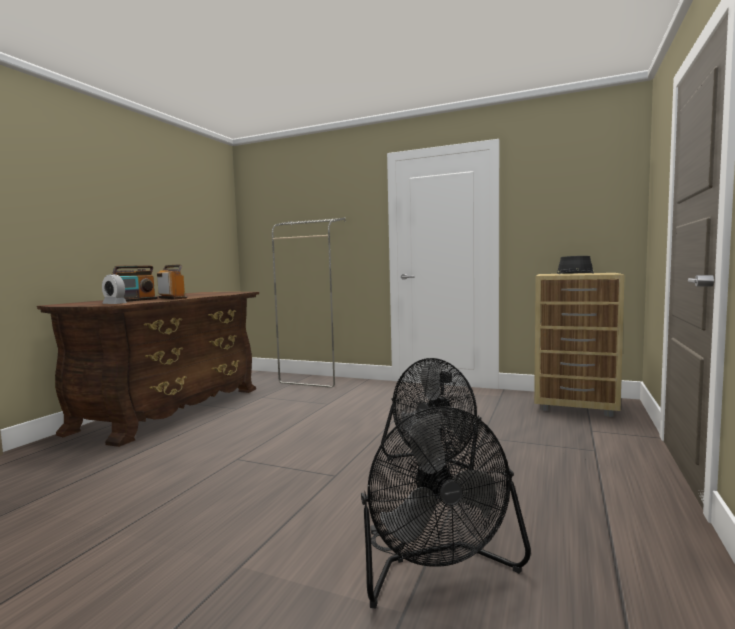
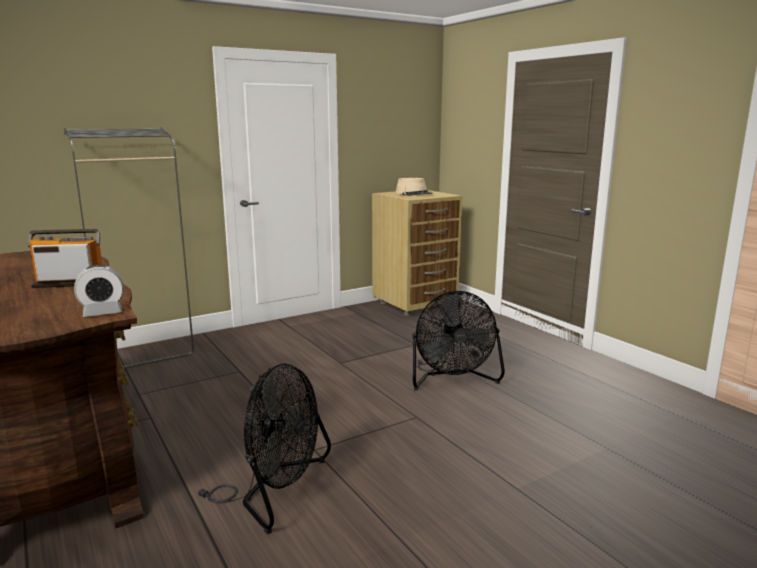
camera: 55 degrees left, 10 degrees up
(135, 300) = (40, 300): radio -> none
(430, 568) = (573, 427): black fan -> black fan (273, 491)
(575, 273) = (413, 194): black hat -> beige hat

